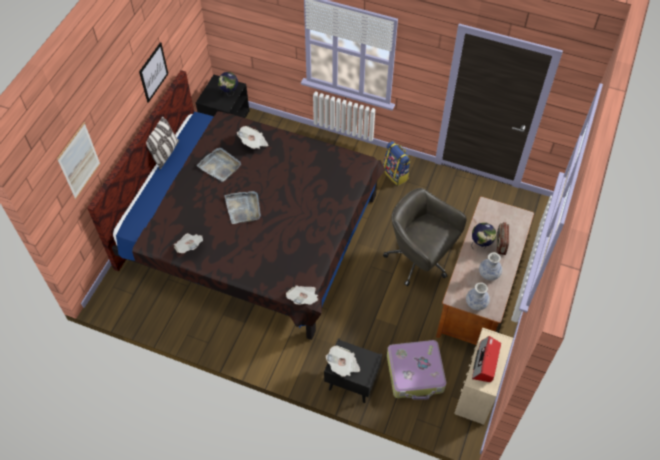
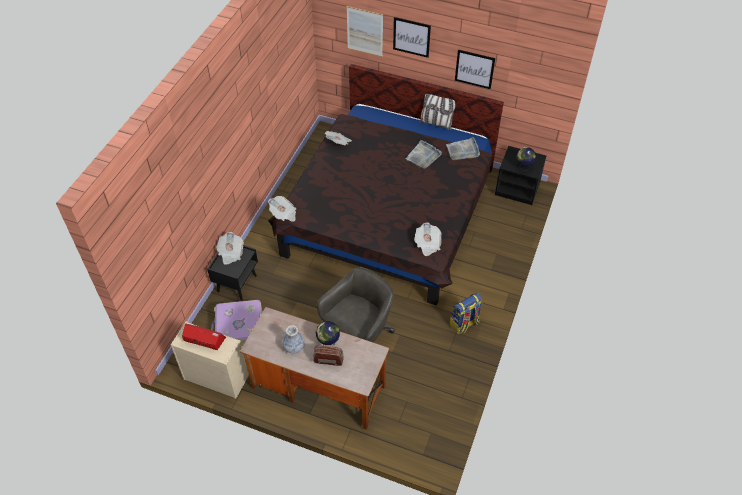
camera: 90 degrees right, 5 degrees down
(109, 110) = (411, 37): none -> picture
(243, 208) = (377, 173): grey tray -> grey tray (463, 151)
(253, 143) = (451, 177): newspaper -> newspaper (427, 244)
(476, 303) = (262, 333): vase -> none

